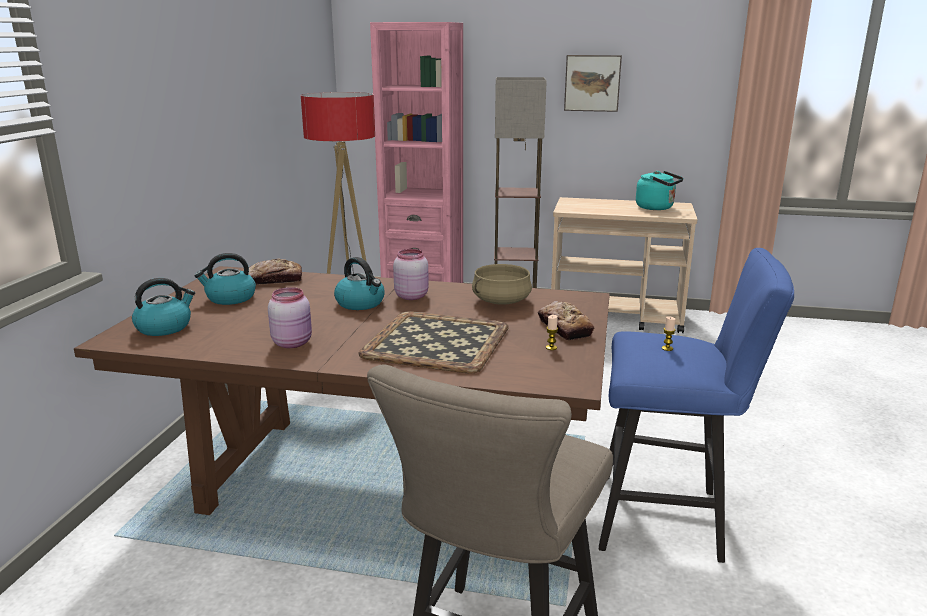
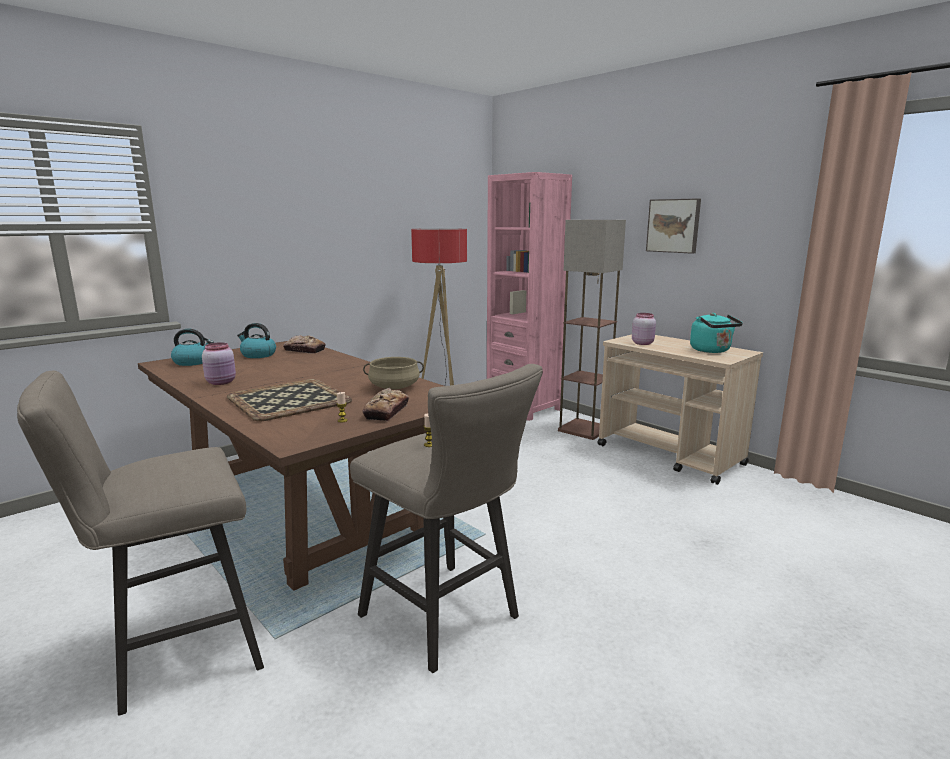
camera: 35 degrees right, 5 degrees down
(361, 303) = (311, 371): kettle -> none
(411, 296) = (350, 373): pink jar -> pink jar (642, 343)
(670, 519) = (447, 620): blue stool -> beige stool

